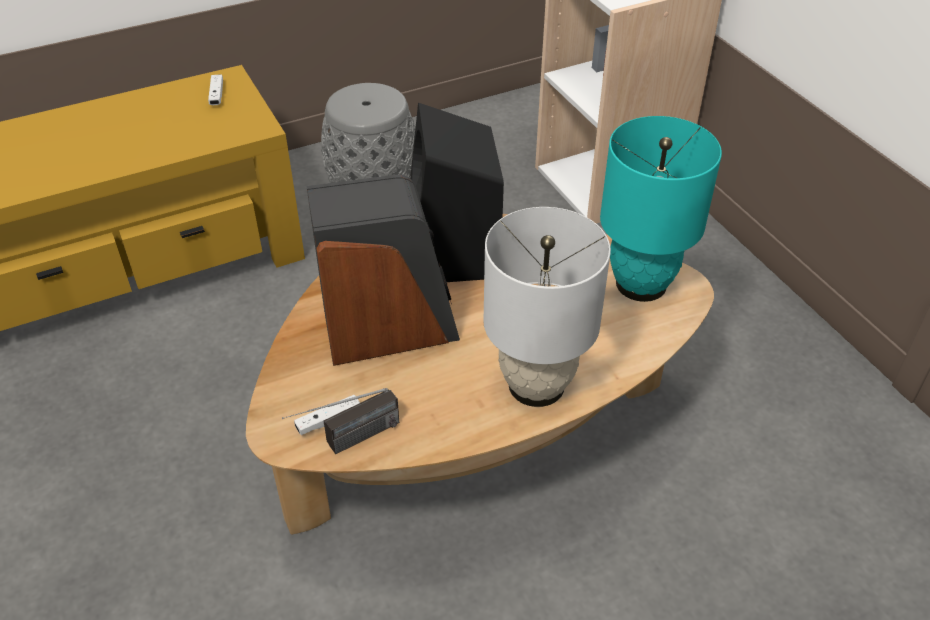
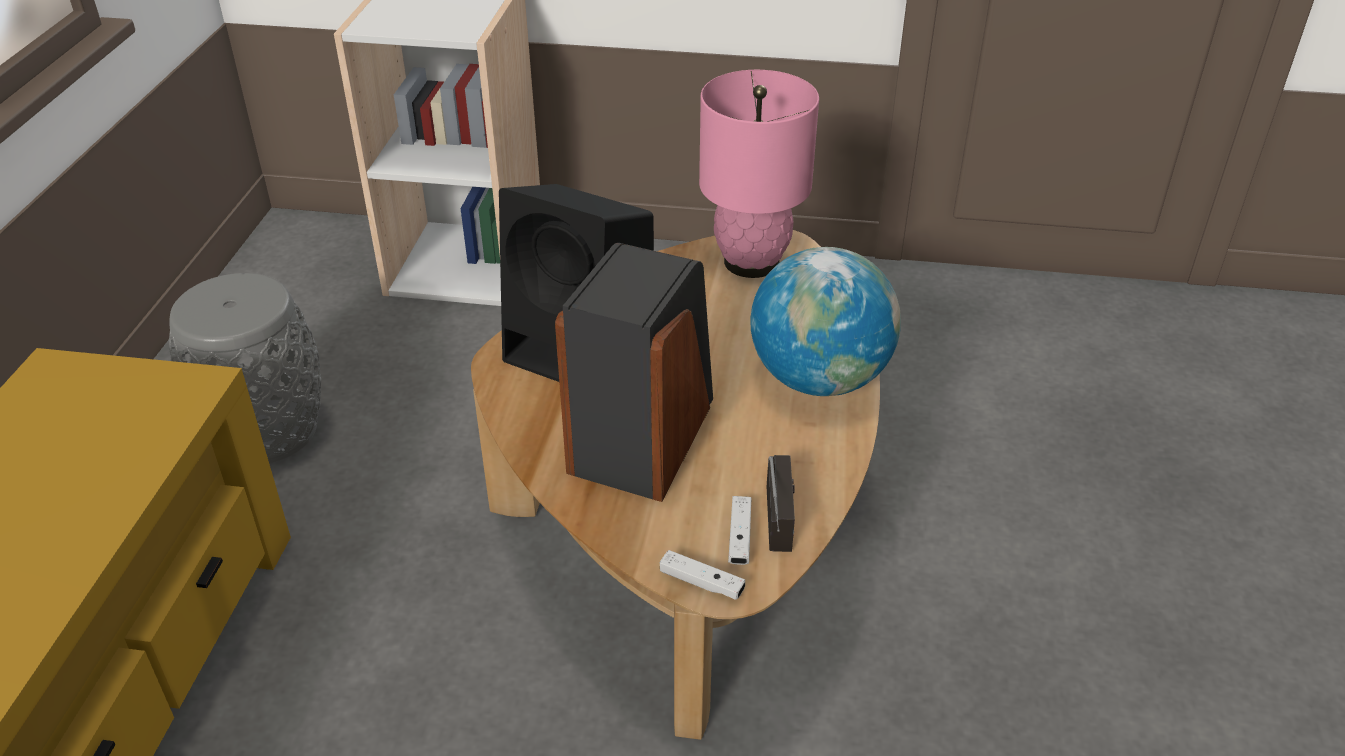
camera: 55 degrees left, 5 degrees down
(217, 95) = (72, 392): white game controller -> white game controller (701, 583)
(537, 385) = (819, 379): white table lamp -> globe
(640, 284) = (751, 262): turquoise table lamp -> pink table lamp

